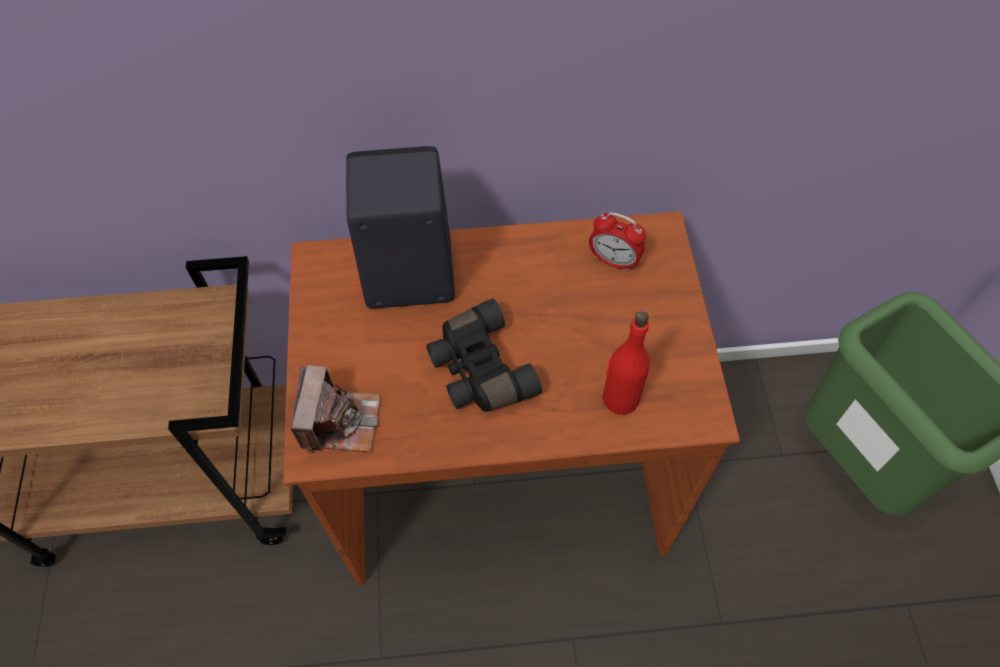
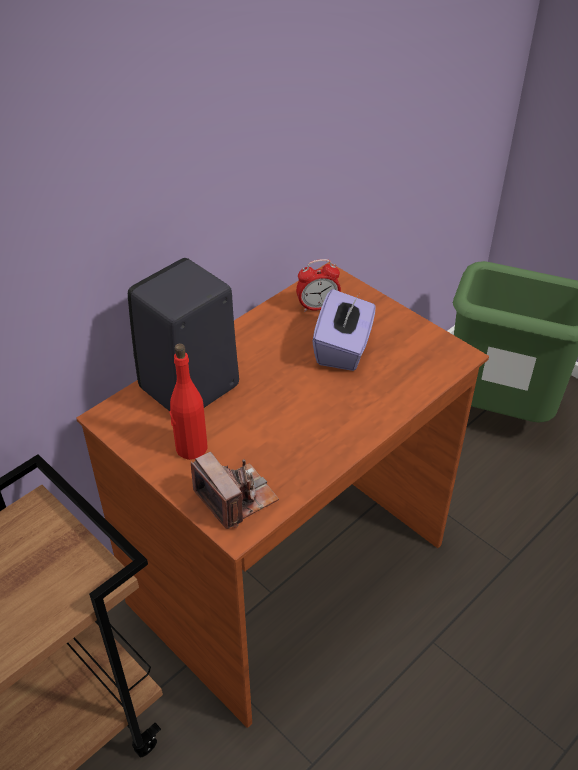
camera: 40 degrees left, 15 degrees down
(478, 370) = (298, 411): black binoculars -> none
(591, 328) = (343, 348): none -> purple tissue box
(620, 398) = (401, 374): red bottle -> red bottle (191, 448)

